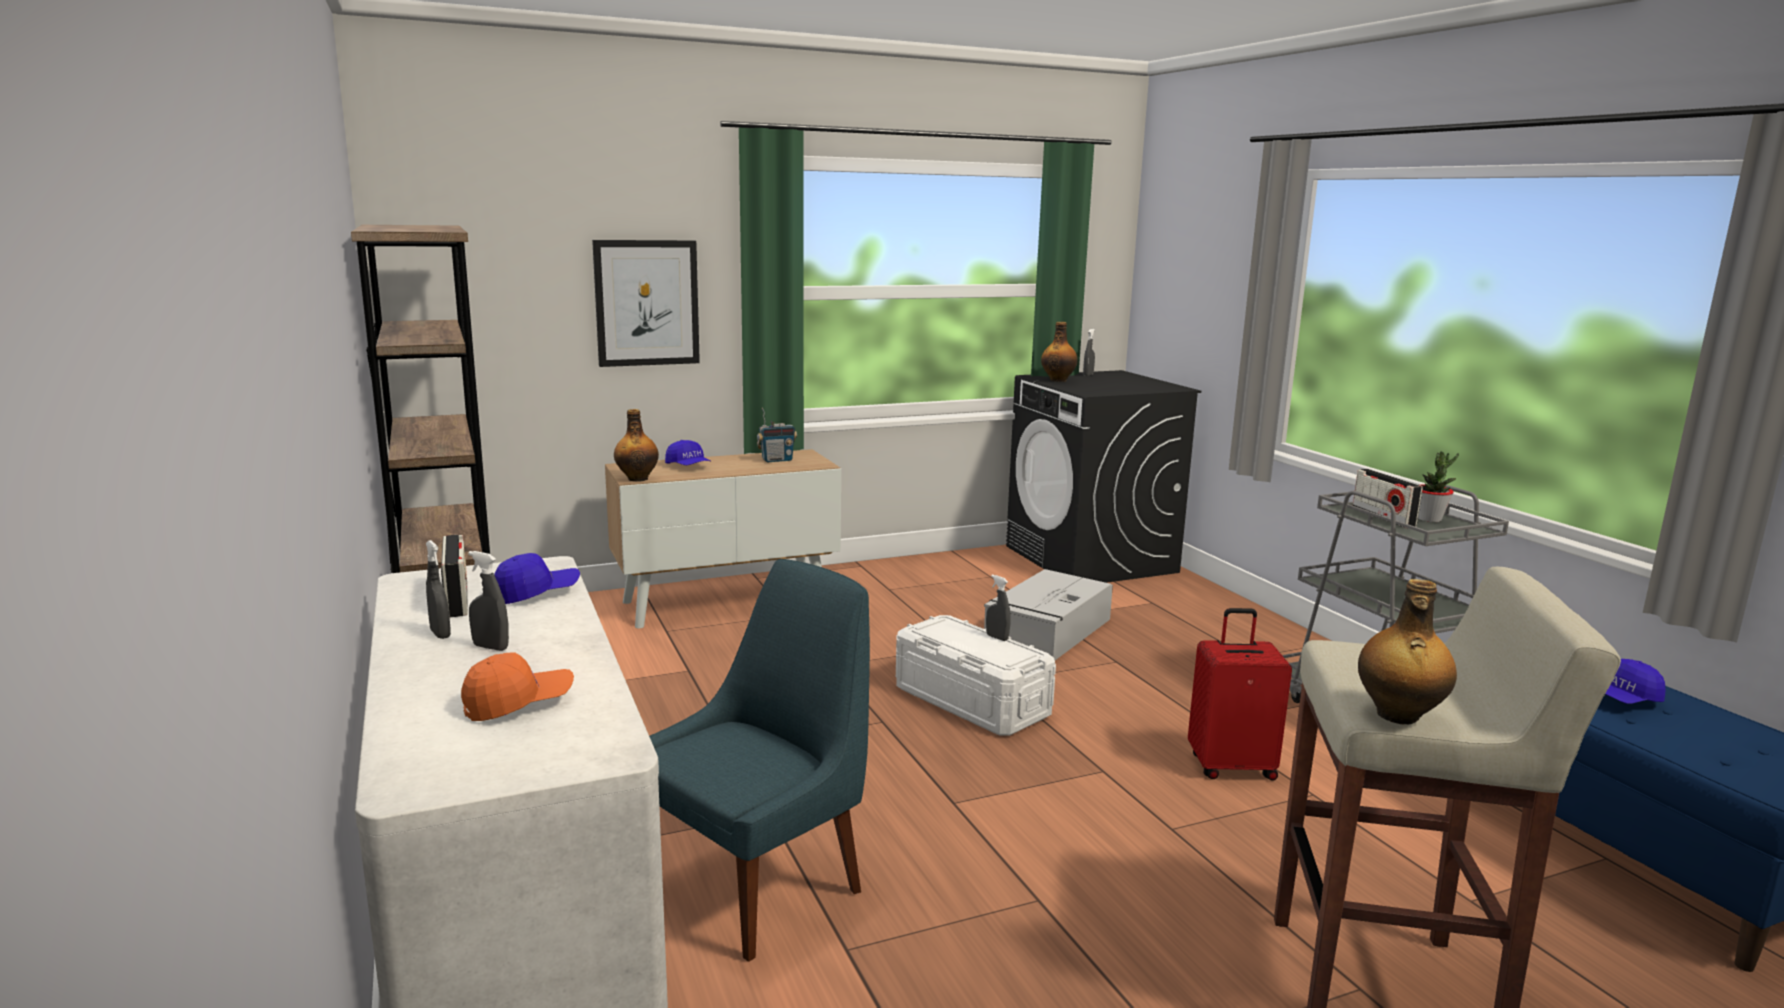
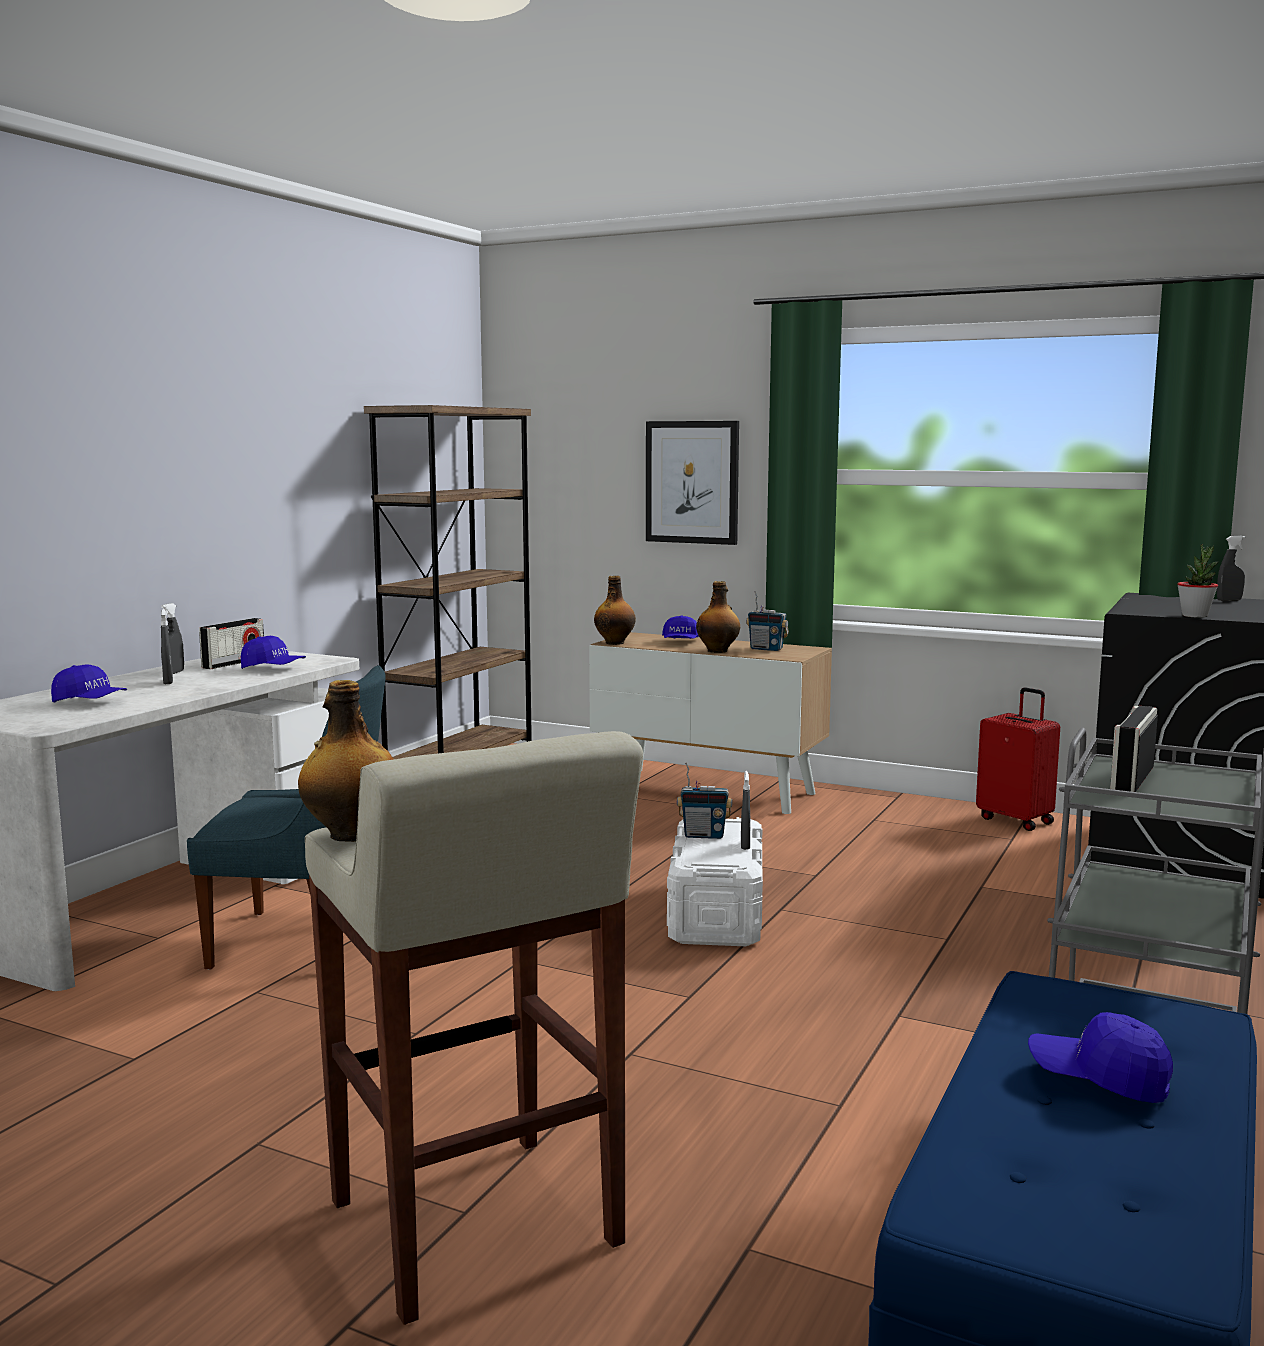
camera: 50 degrees right, 5 degrees down
(518, 704) = (90, 702): orange cap -> blue cap
(954, 640) = (704, 835): none -> radio
(1047, 631) = (942, 894): grey storage box -> none
(1058, 380) = (1154, 600): bottle -> bottle (718, 651)
(1231, 766) = (819, 1049): red suitcase -> red suitcase (1016, 820)
(1429, 519) = (1198, 793): potted plant -> potted plant (1195, 616)

